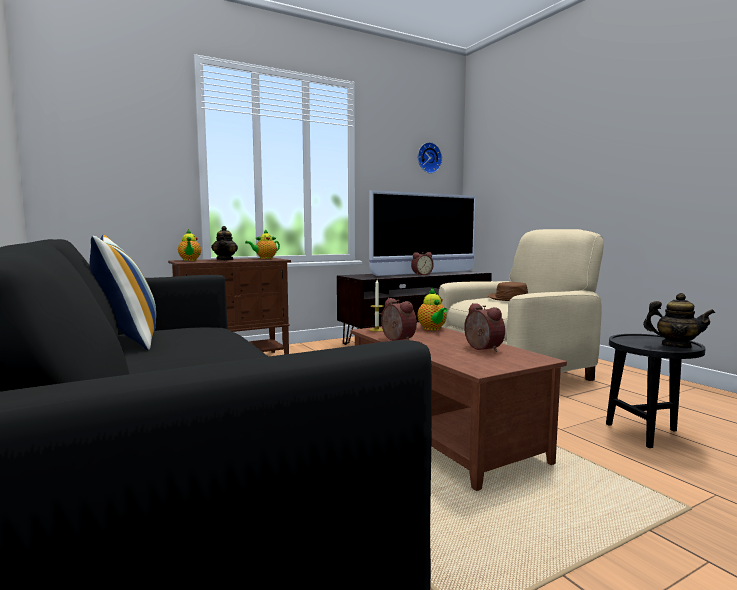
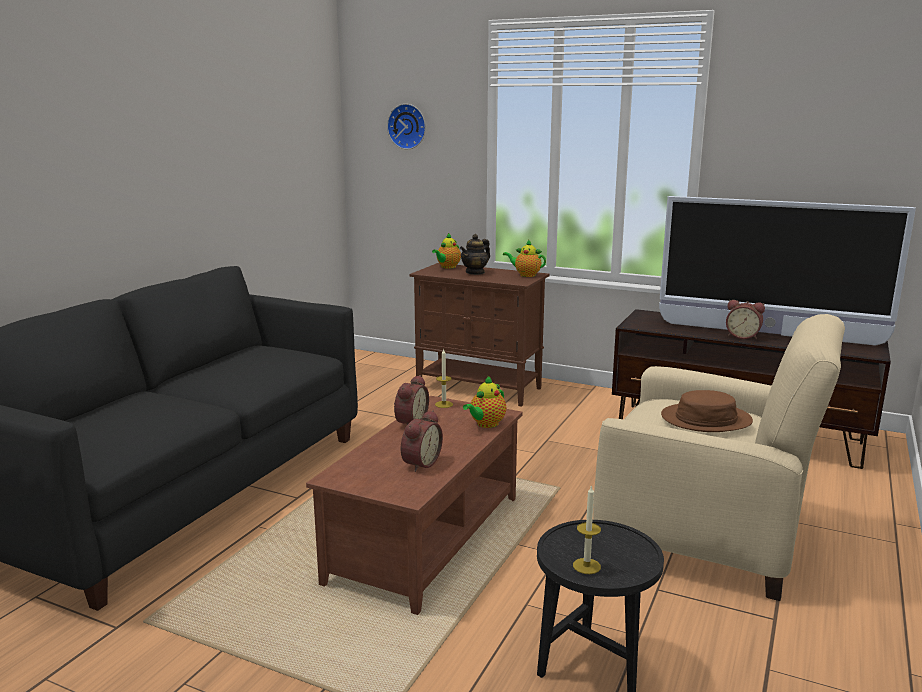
camera: 55 degrees right, 10 degrees up
(128, 339) = (236, 355): pillow -> none
(428, 158) = (864, 124): wall clock -> wall clock (408, 126)
(676, 346) = (586, 566): teapot -> candle

